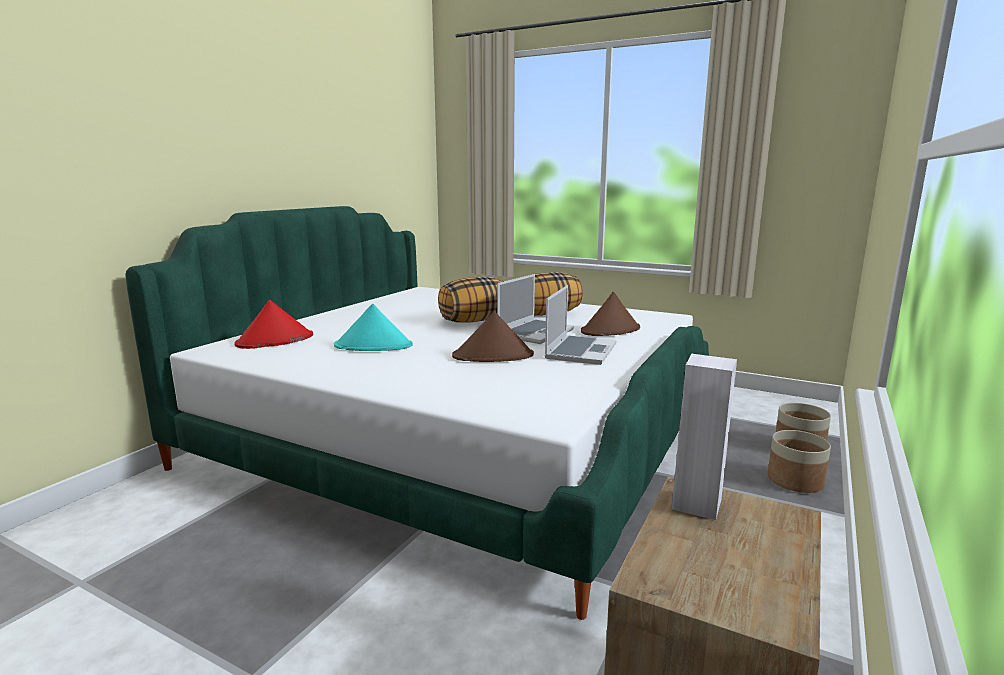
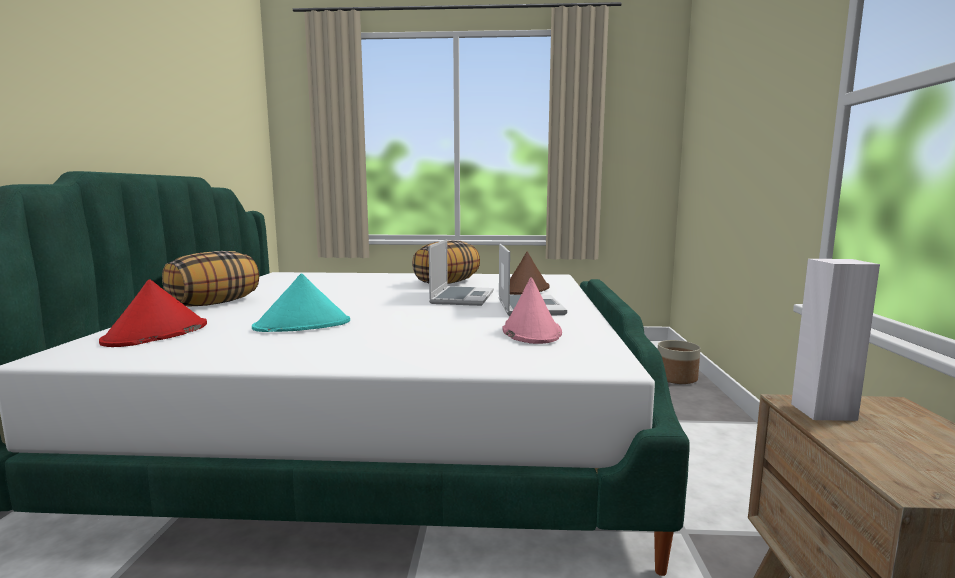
camera: 25 degrees left, 5 degrees down
(475, 321) = (383, 294): pillow -> pillow (215, 303)
(493, 356) = (453, 319): brown hat -> none
(540, 378) = (530, 331): none -> pink hat
(795, 481) = (699, 404): planter -> none

